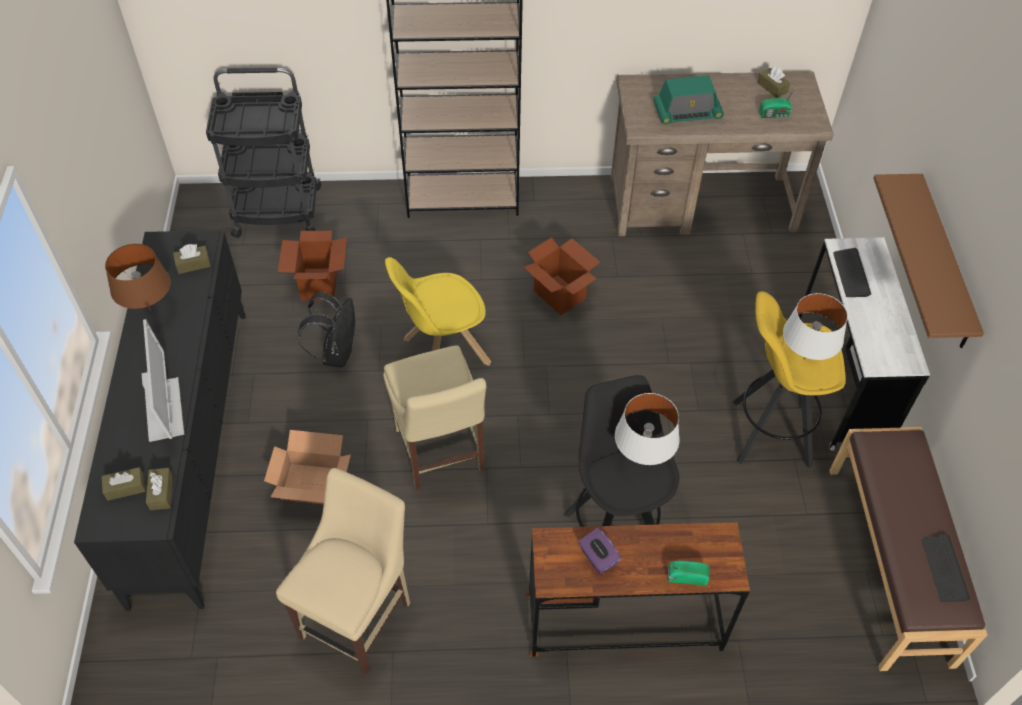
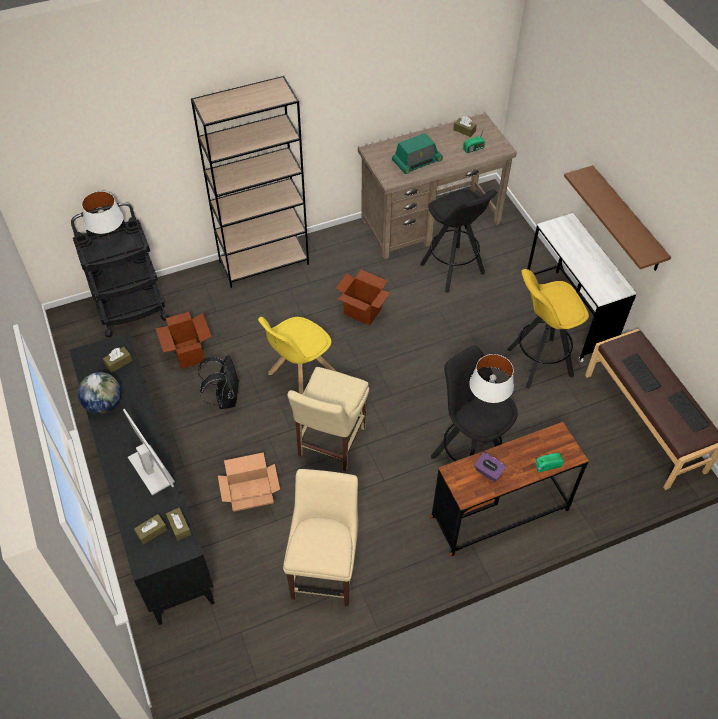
camera: 20 degrees left, 0 degrees up
(150, 310) = (104, 404): brown table lamp -> globe
(440, 453) = (330, 444): beige chair -> beige chair turned 60 degrees clockwise
(705, 275) = (453, 270): none -> black stool
(804, 359) = (558, 306): white table lamp -> white table lamp (109, 237)
(851, 274) = (563, 242): keyboard -> keyboard (640, 373)

